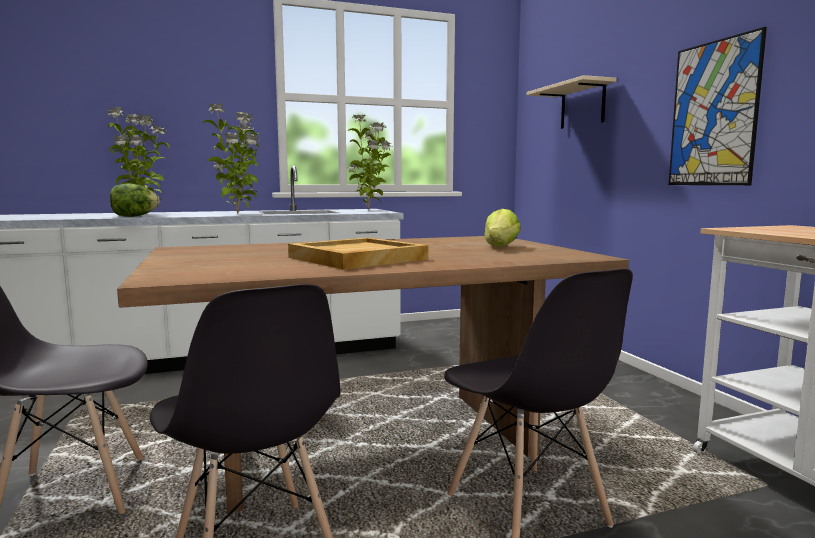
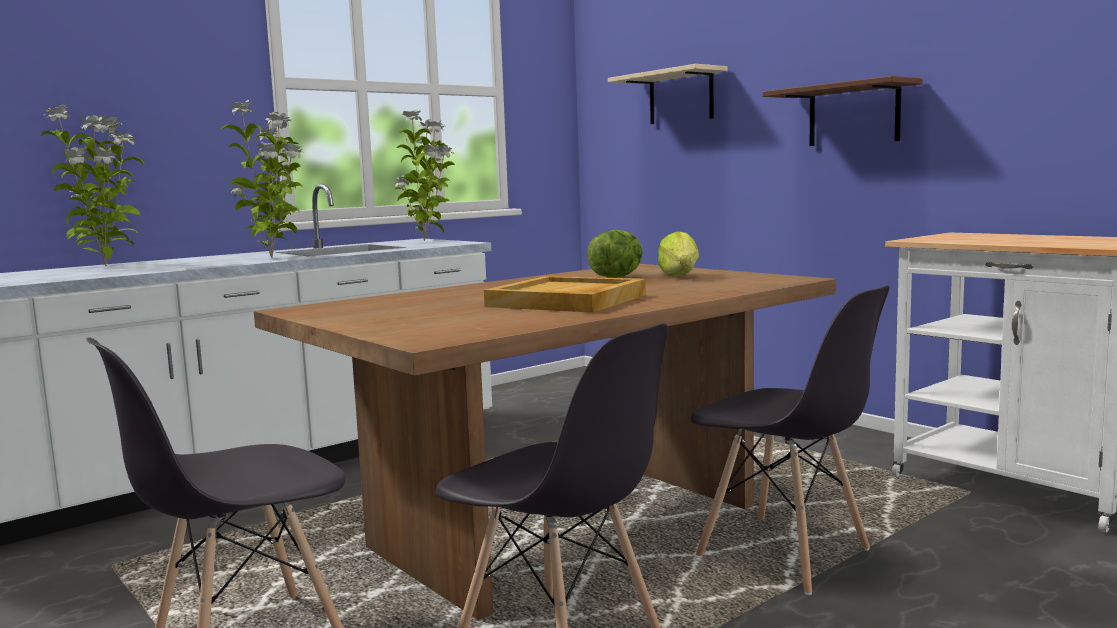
camera: 20 degrees left, 0 degrees up
(134, 216) = (131, 271): lettuce -> lettuce (617, 277)
(713, 114) = (853, 115): picture -> brown shelf

